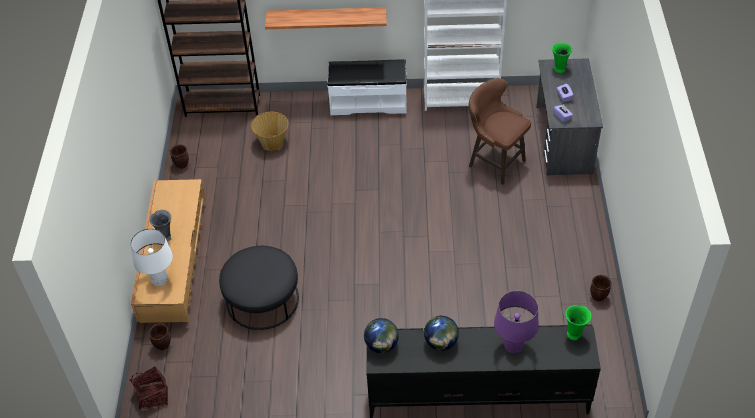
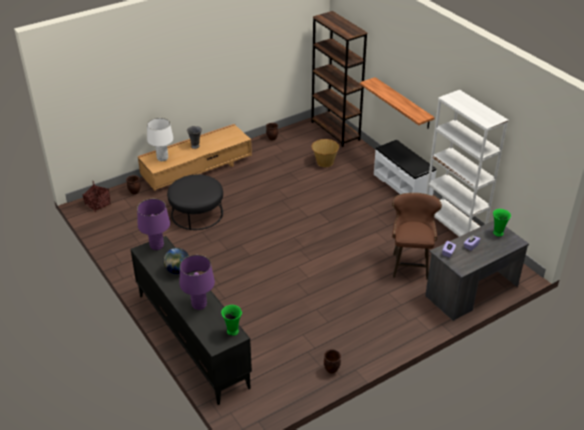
camera: 55 degrees right, 10 degrees down
(381, 345) = (156, 246): globe -> purple table lamp

